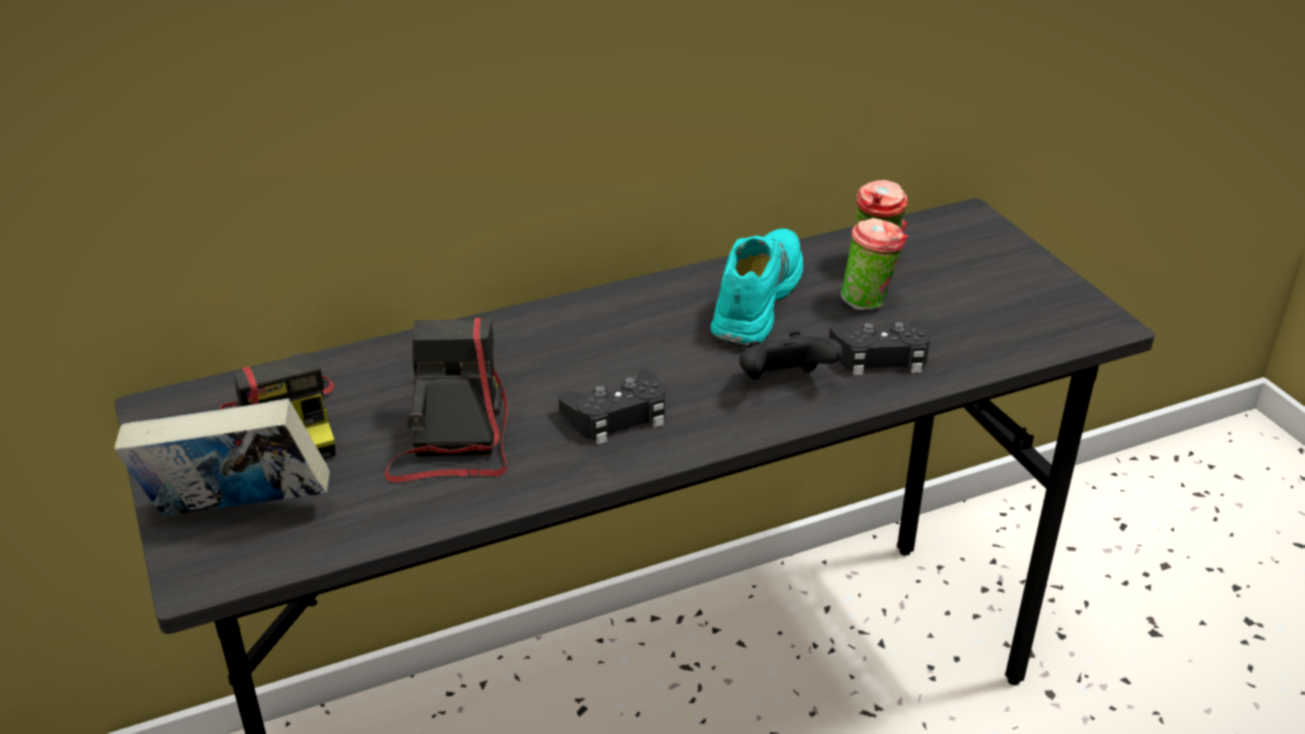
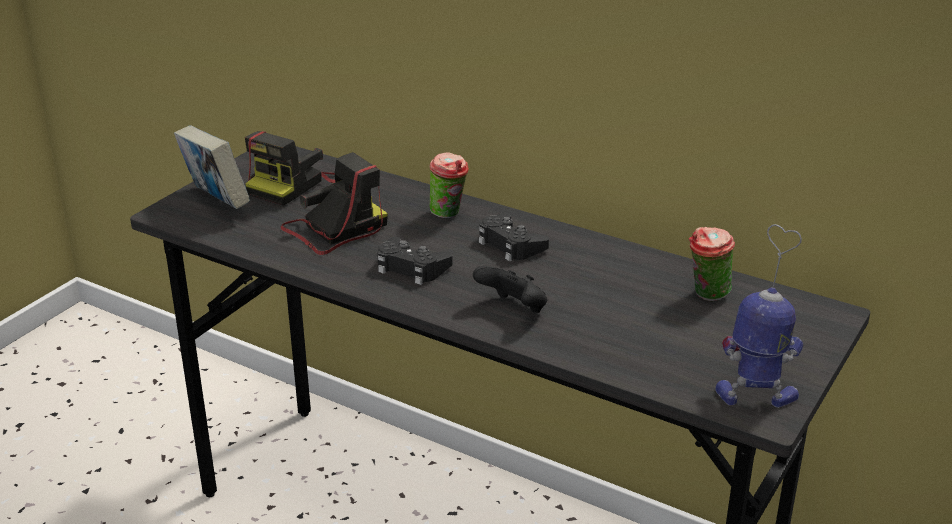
camera: 55 degrees right, 5 degrees down
(754, 299) = (593, 268): turquoise shoe -> none
(869, 301) = (652, 309): cup -> cup (449, 215)
(881, 355) = (592, 334): black game controller -> black game controller (510, 244)
(1069, 315) = (757, 396): none -> toy robot

